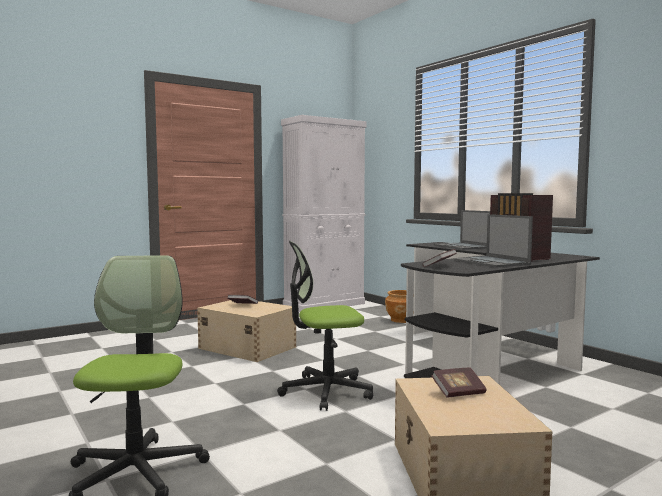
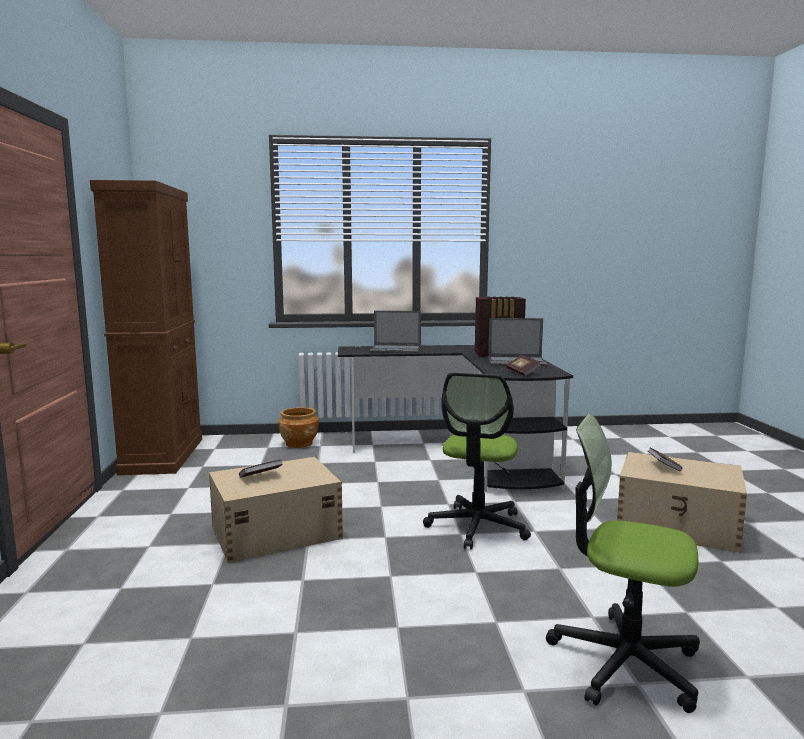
camera: 60 degrees left, 5 degrees up
(324, 305) = (163, 455): white cabinet -> brown cabinet

